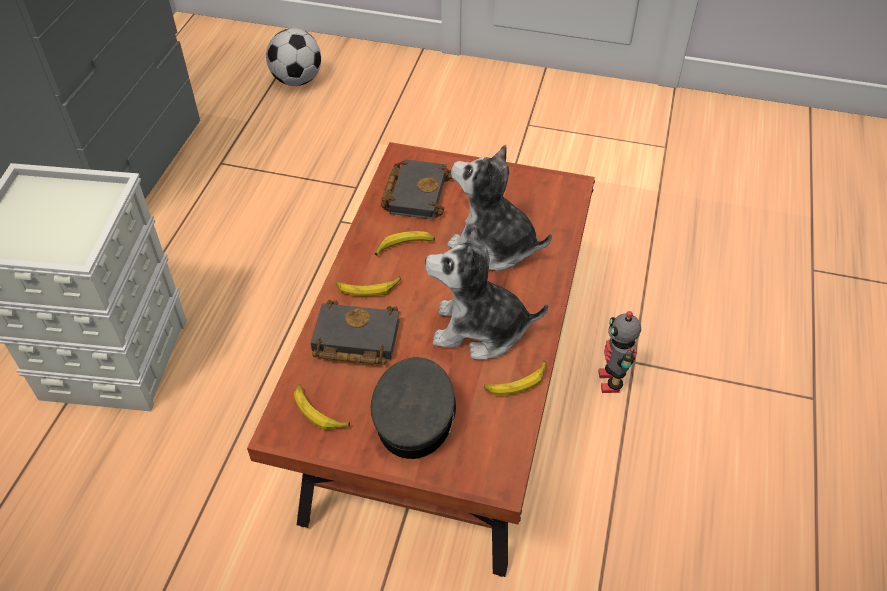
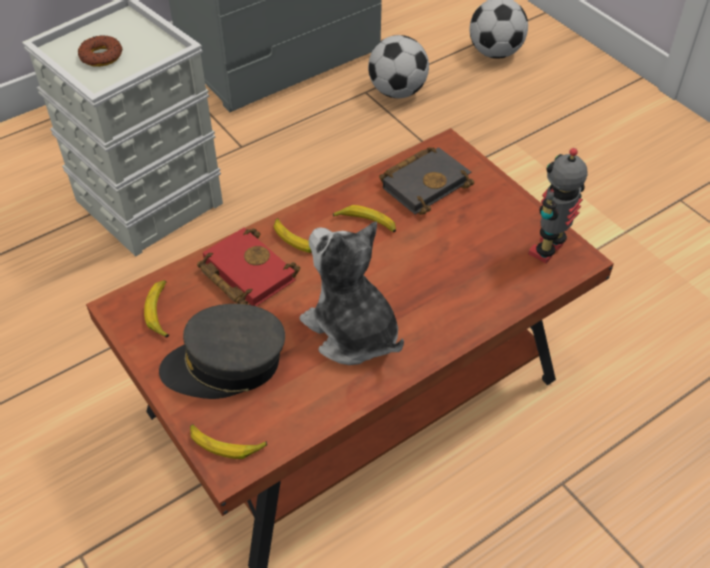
camera: 40 degrees right, 0 degrees up
(44, 232) = (101, 56): none -> donut
(248, 149) = (398, 91): none -> football
(353, 339) = (244, 273): black book -> red book
(415, 415) = (226, 365): grey cap -> grey cap turned 150 degrees counterclockwise
(493, 246) = (444, 268): plush toy -> none
(516, 382) = (334, 396): banana -> banana (226, 444)
(611, 381) = (521, 485): toy robot -> toy robot (548, 250)

